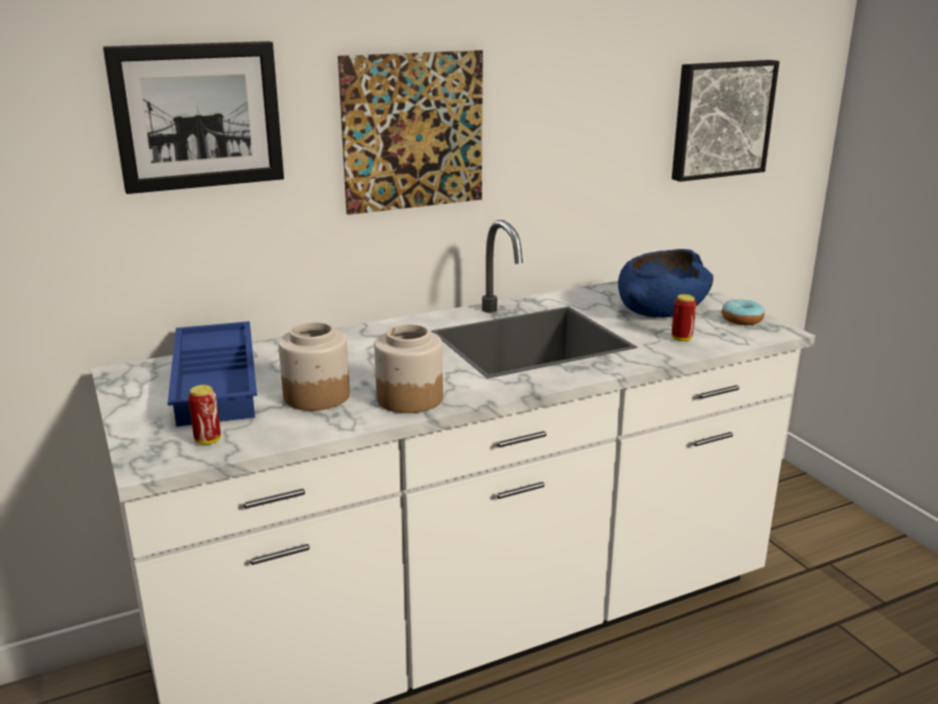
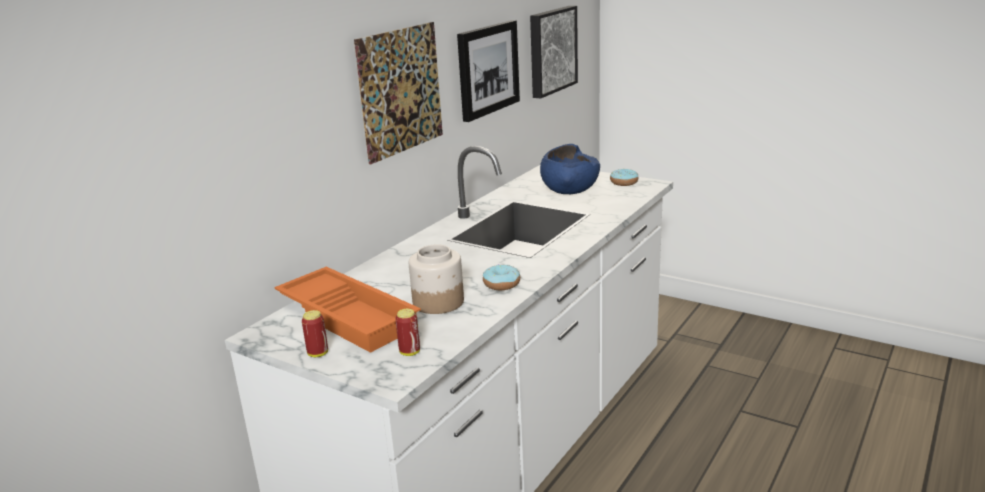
camera: 30 degrees left, 0 degrees up
(197, 116) = (273, 104): picture -> picture (487, 69)
(218, 382) = (350, 316): blue tray -> orange tray
(409, 398) = (501, 284): jar -> donut
(681, 339) = (607, 202): can -> can (318, 354)

